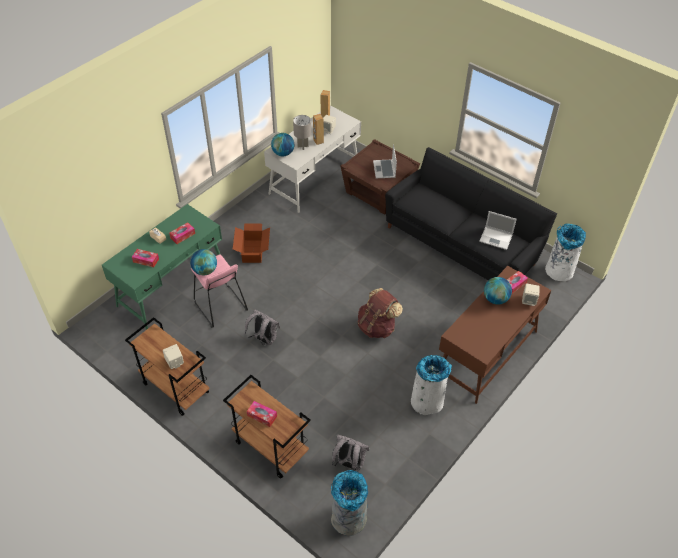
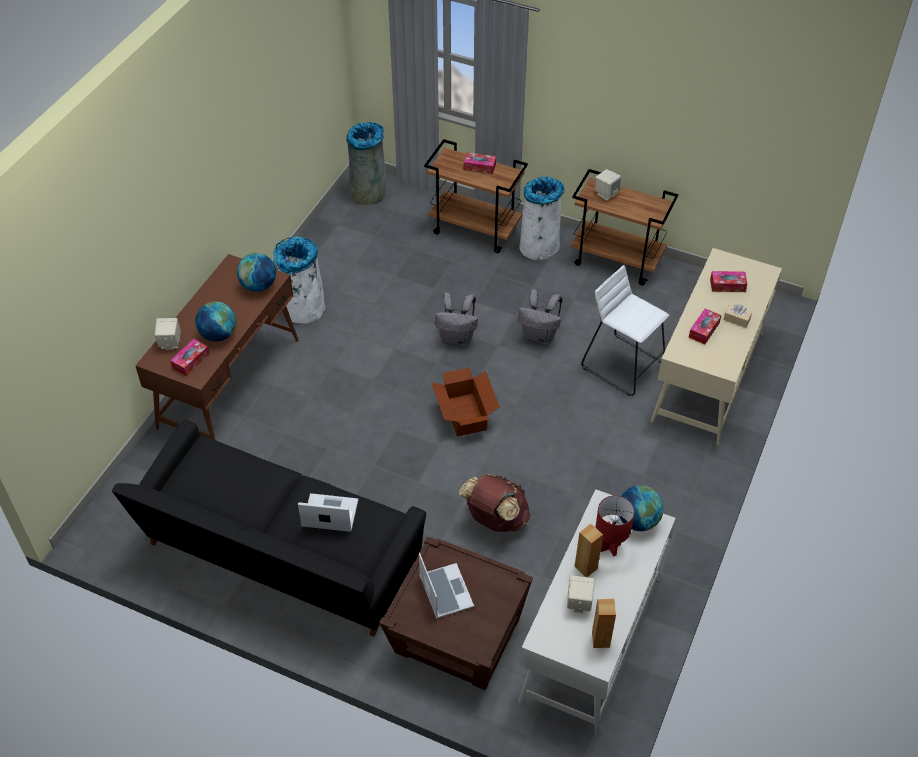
camera: 165 degrees right, 0 degrees up
(172, 286) = (708, 376): green desk -> beige desk
(205, 270) = (645, 310): globe -> globe (258, 286)
(220, 306) = (623, 365): pink stool -> white stool
(253, 251) = (624, 459): cardboard box -> cardboard box (464, 415)
(303, 146) = (609, 547): grey table lamp -> red table lamp
(349, 464) = (382, 233): grey backpack -> grey backpack (457, 338)
(377, 327) = (390, 385): brown backpack -> brown backpack (495, 519)
(496, 238) = (218, 471): laptop -> laptop (329, 513)
(559, 271) = (109, 540): white trash can -> white trash can (539, 246)

